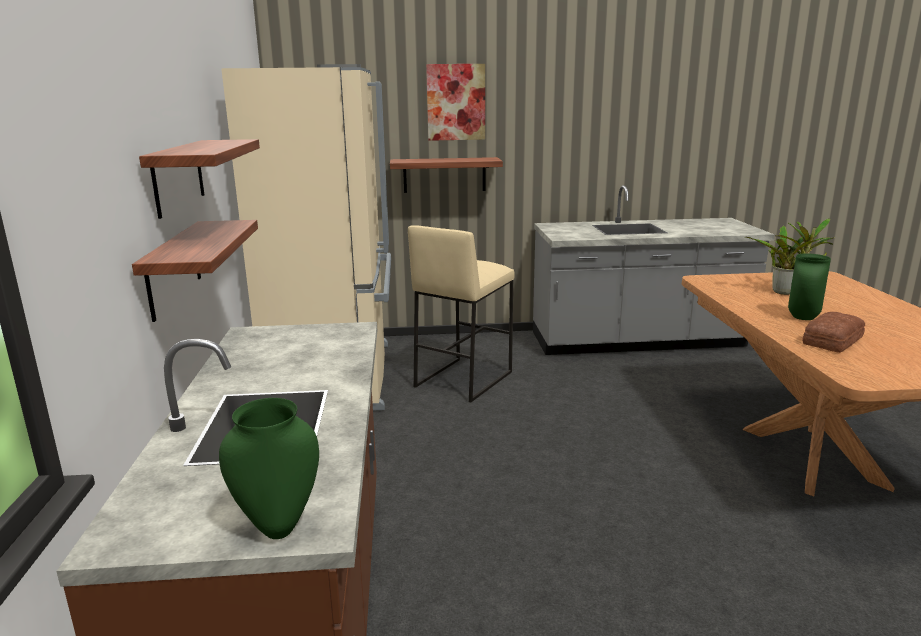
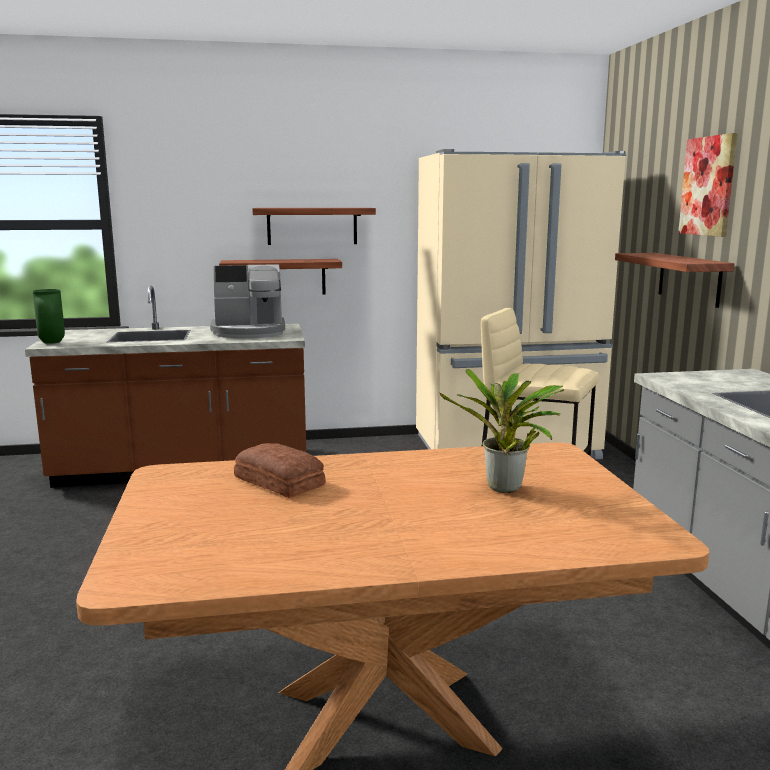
camera: 85 degrees right, 5 degrees down
(289, 351) = (249, 332): none -> coffee machine
(804, 318) = (371, 481): green vase -> none

